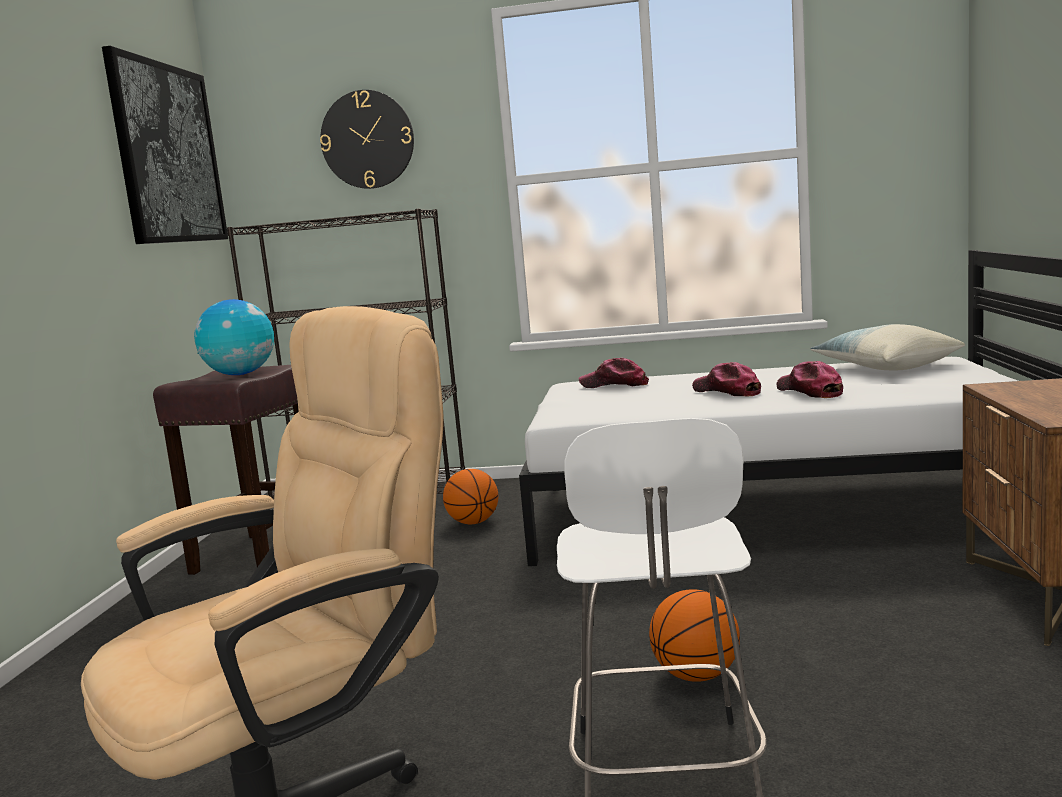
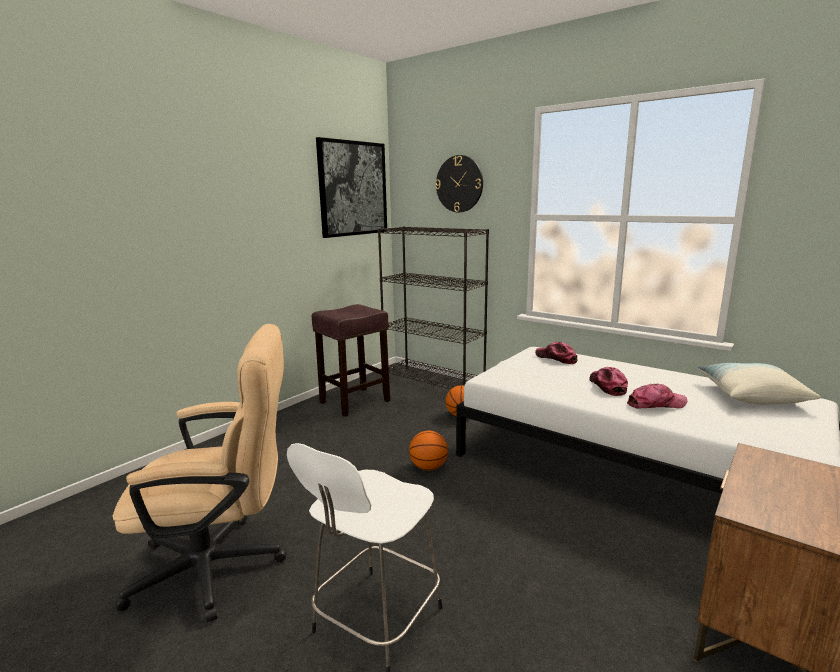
camera: 30 degrees right, 5 degrees up
(240, 374) = (352, 312): globe -> none
(696, 675) = (458, 567): basketball -> basketball (428, 467)
(809, 391) = (655, 404): cap -> cap turned 75 degrees clockwise

